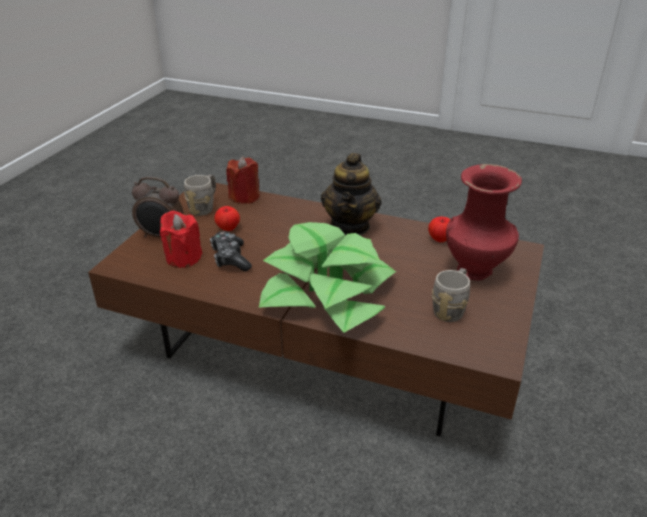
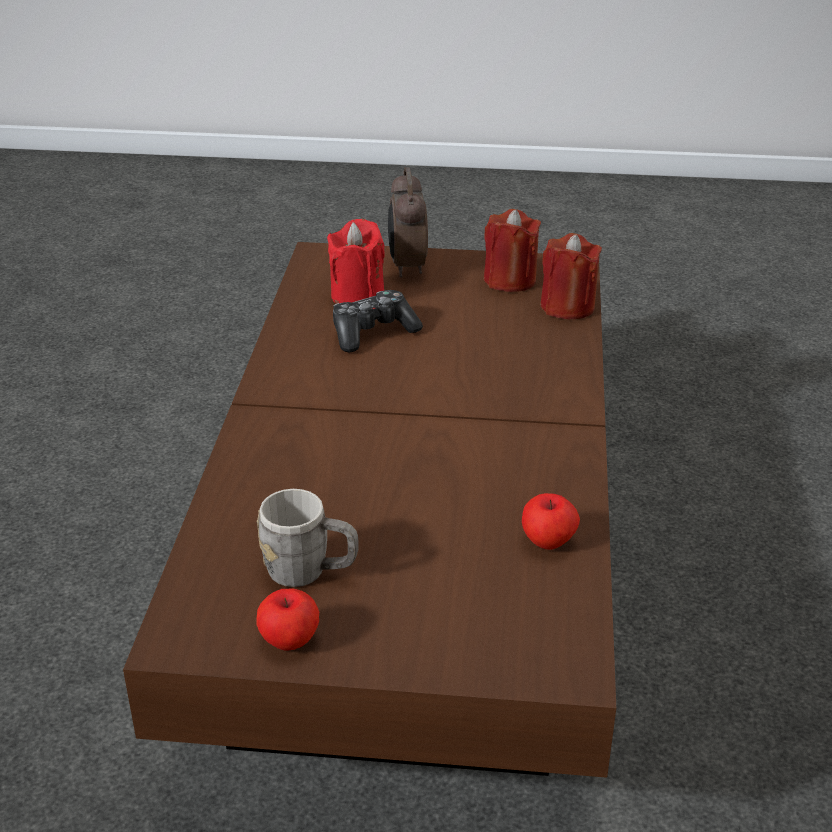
camera: 75 degrees right, 0 degrees up
(204, 207) = (510, 280): grey mug -> red candle
(228, 228) = (458, 312): apple -> apple (290, 640)
(327, 292) = (314, 433): potted plant -> none
(351, 226) = (536, 427): teapot -> none
(476, 270) = (450, 599): red vase -> none

